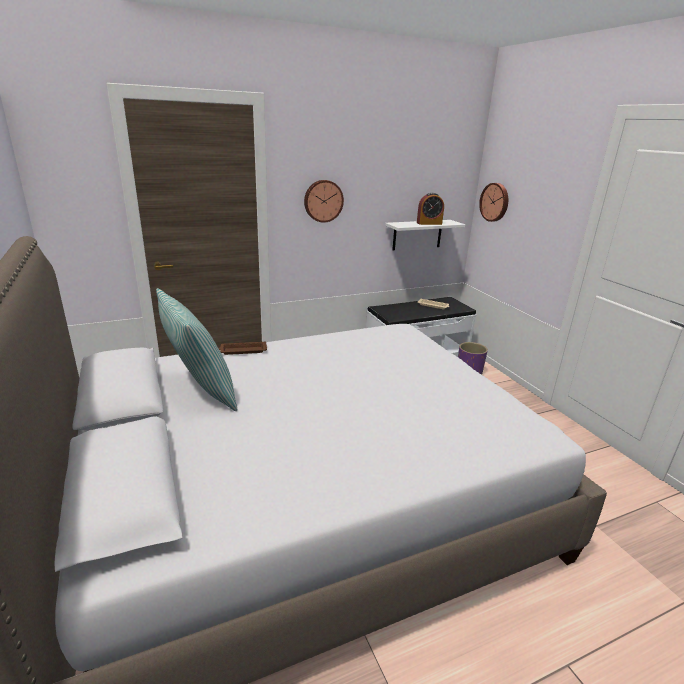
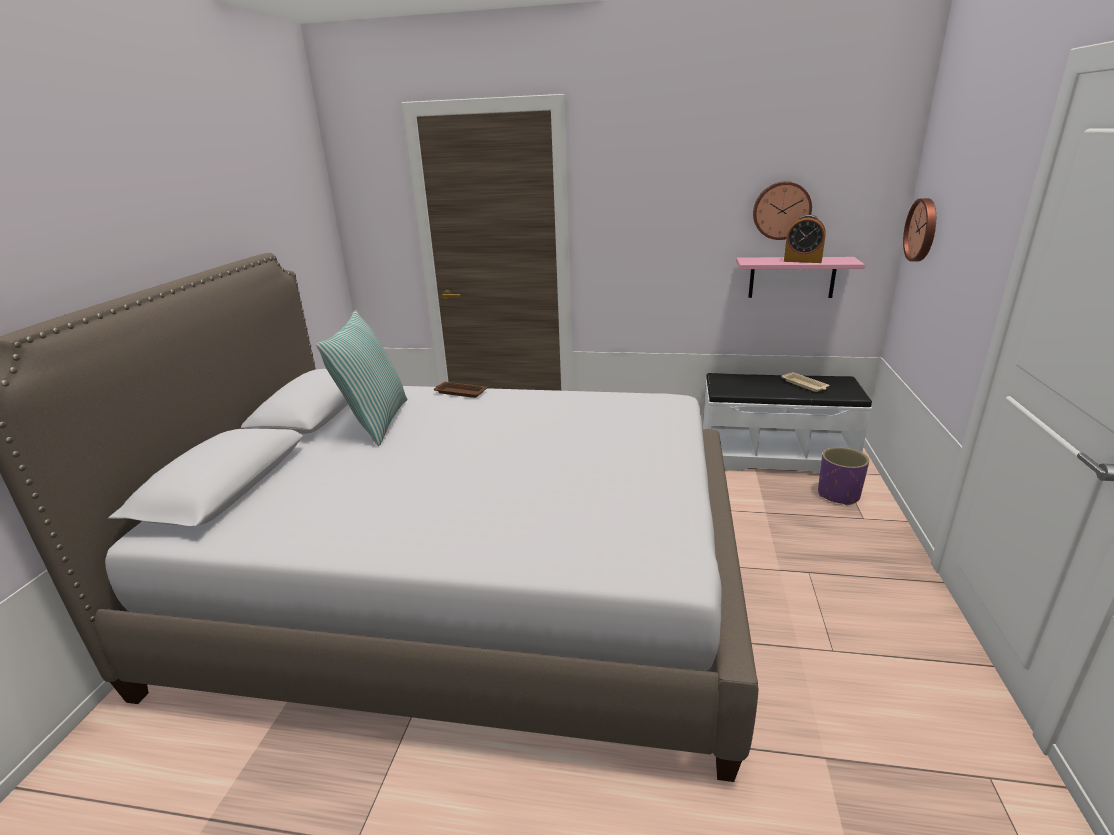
camera: 35 degrees right, 0 degrees up
(323, 201) = (641, 225): wall clock -> wall clock (781, 210)
(417, 235) = (792, 277): white shelf -> pink shelf

